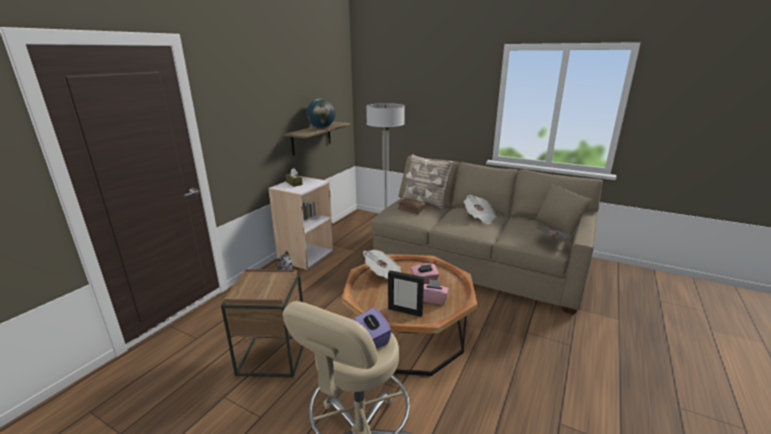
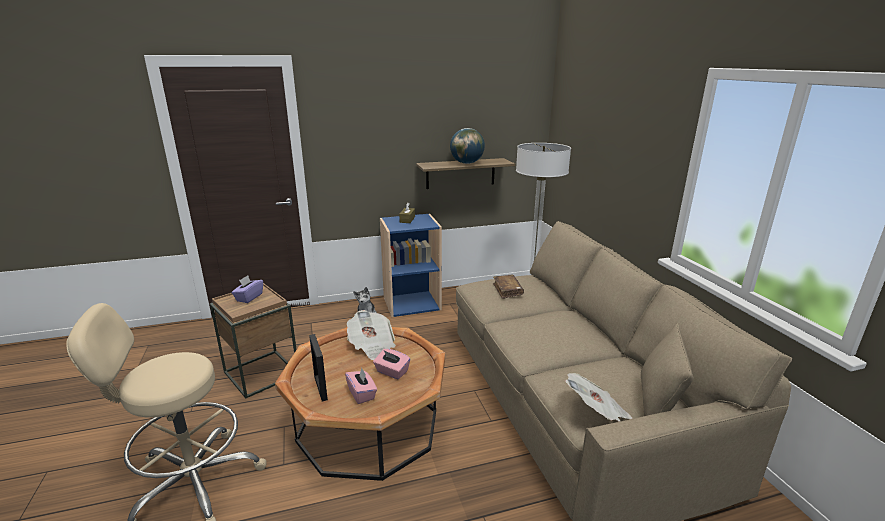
camera: 45 degrees right, 0 degrees up
(306, 255) = (412, 303): white bookcase -> blue bookcase
(372, 338) = (180, 376): purple tissue box -> purple tissue box (249, 297)
(425, 202) = (542, 288): beige pillow -> none
(479, 217) = (566, 334): newspaper -> none

